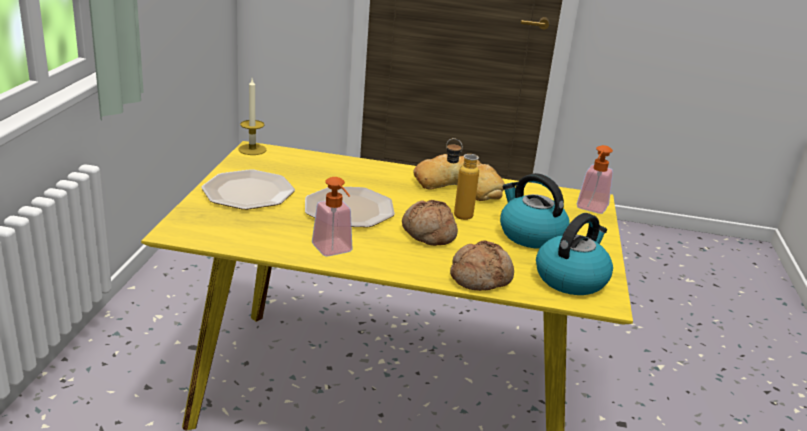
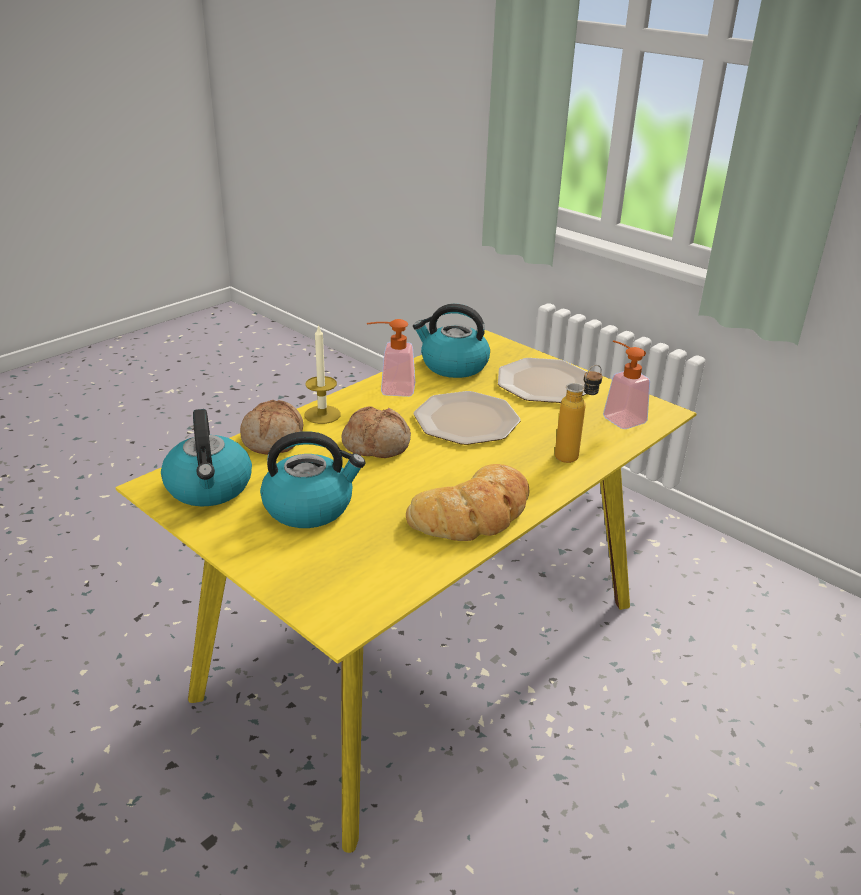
camera: 125 degrees right, 5 degrees up
(252, 149) = (662, 410): candle -> candle (322, 414)
(254, 234) = (453, 365): none -> kettle
(455, 214) = (402, 478): bottle -> bottle (574, 454)
(590, 209) = (317, 597): soap dispenser -> soap dispenser (619, 417)

